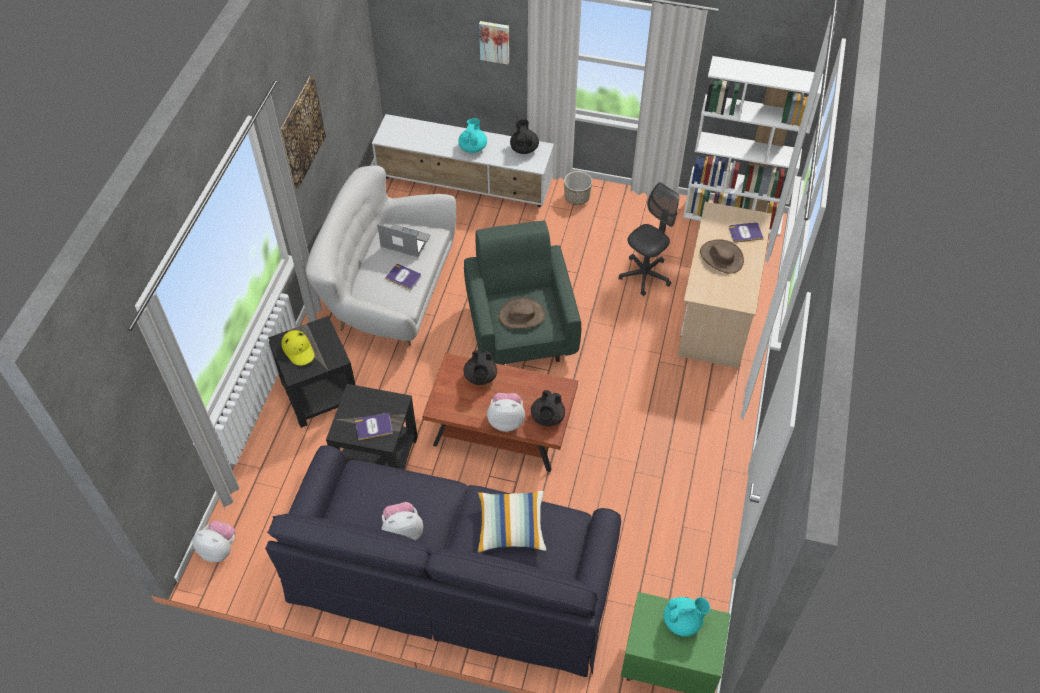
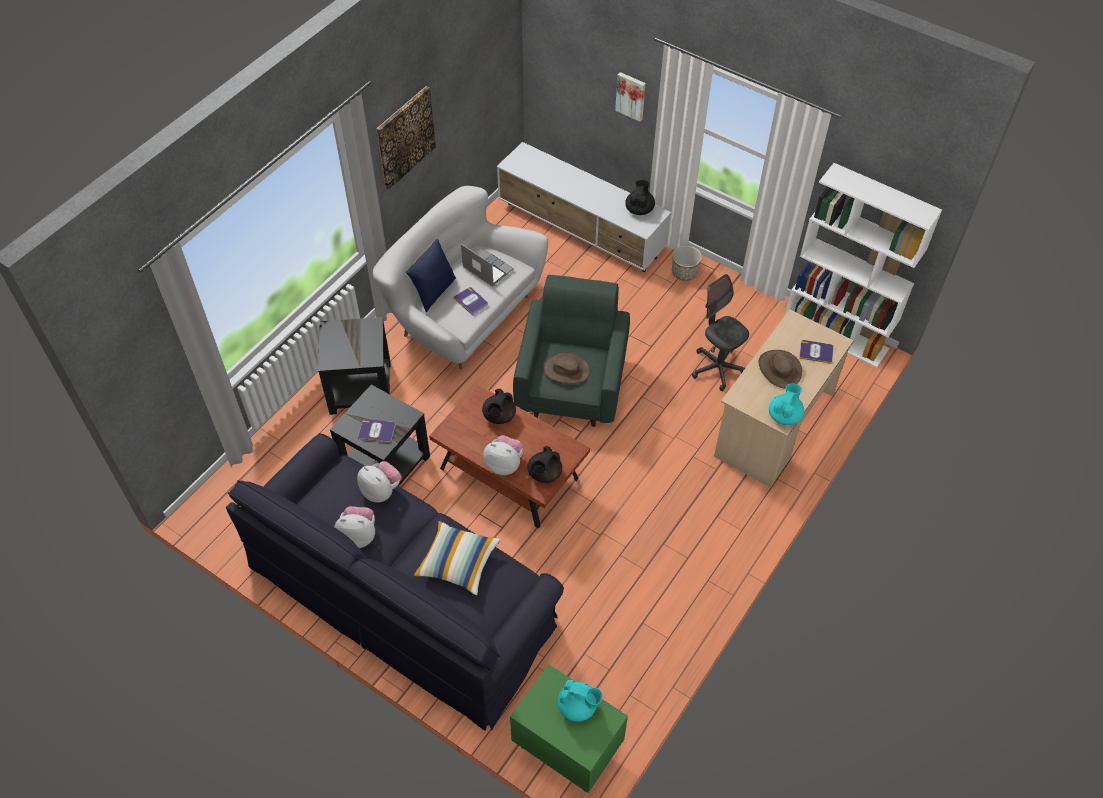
camera: 20 degrees right, 0 degrees up
(219, 549) = (213, 500): plush toy -> plush toy (381, 491)
(298, 350) = (342, 340): yellow hat -> none
(363, 278) = (433, 292): none -> blue pillow
(473, 147) = (590, 195): turquoise teapot -> turquoise teapot (784, 415)
(645, 275) = (717, 368): grey office chair -> grey office chair turned 105 degrees counterclockwise

